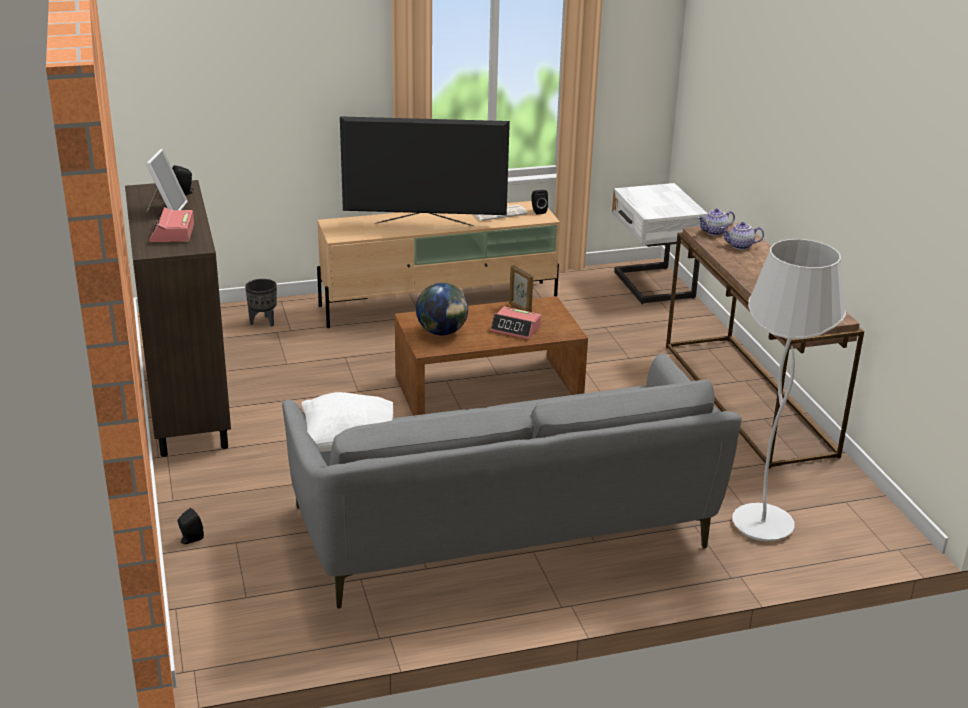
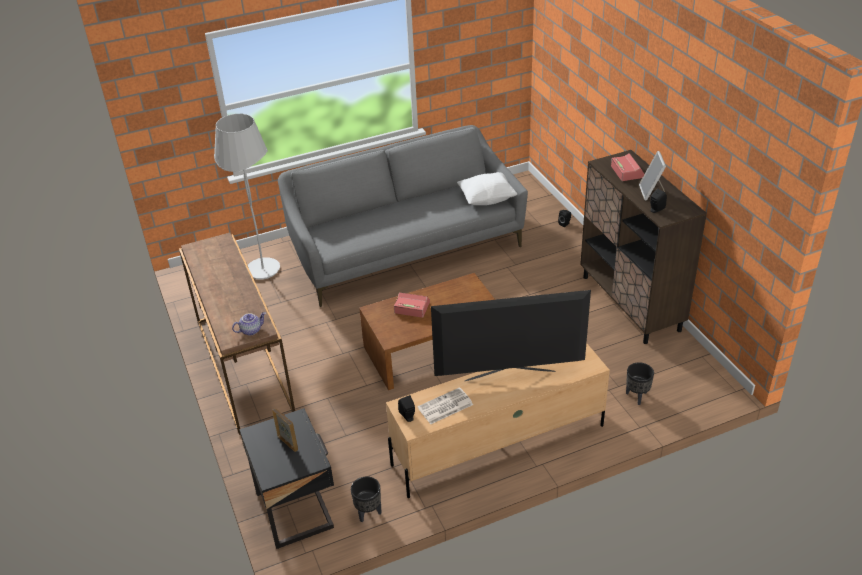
camera: 175 degrees right, 10 degrees up
(442, 332) = (464, 297): globe -> none
(519, 309) = (412, 329): picture frame -> picture frame (288, 443)
(581, 278) = (368, 513): none -> black planter
(651, 286) = (297, 509): white nightstand -> black nightstand
(740, 246) = (235, 314): teapot -> none

